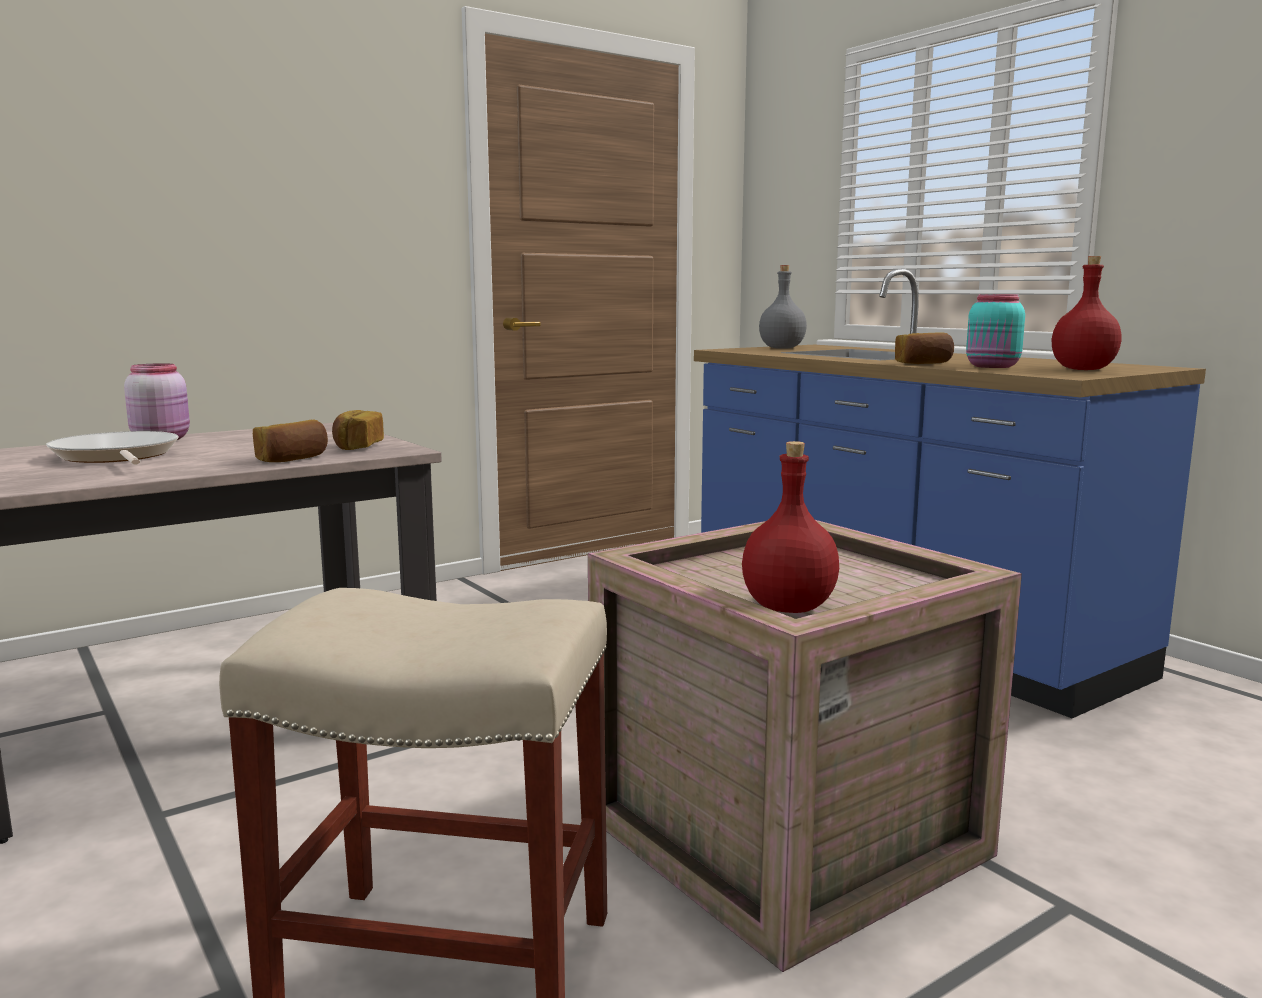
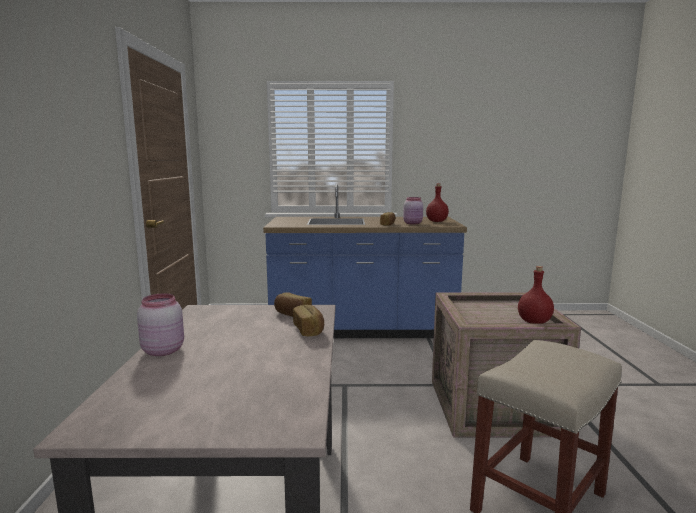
camera: 55 degrees left, 0 degrees up
(116, 456) = (217, 368): frying pan -> none
(782, 348) = (287, 221): grey bottle -> none
(993, 366) = (413, 223): turquoise jar -> pink jar

